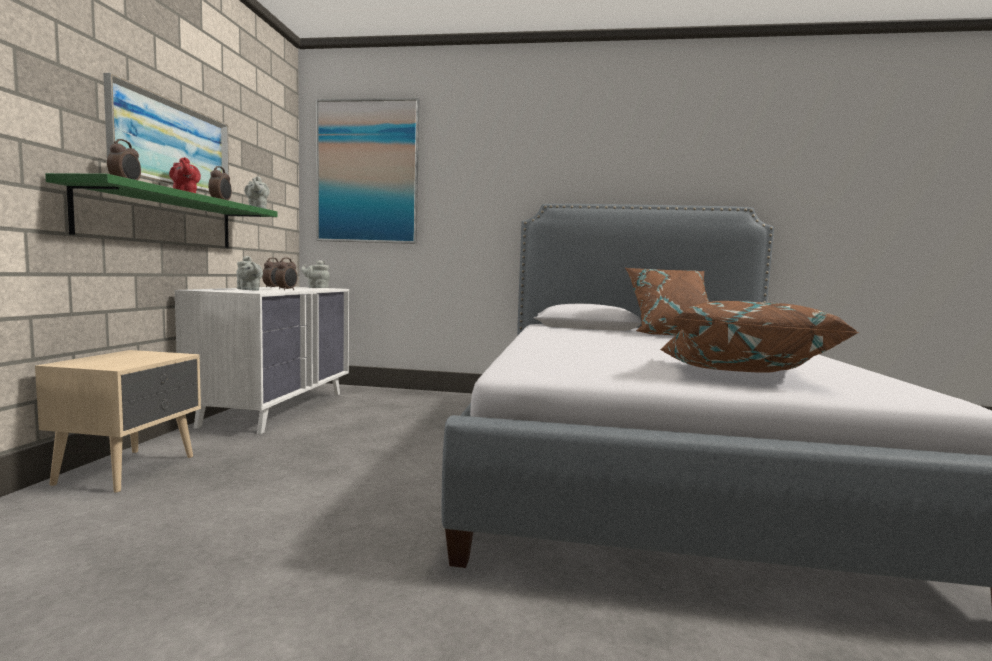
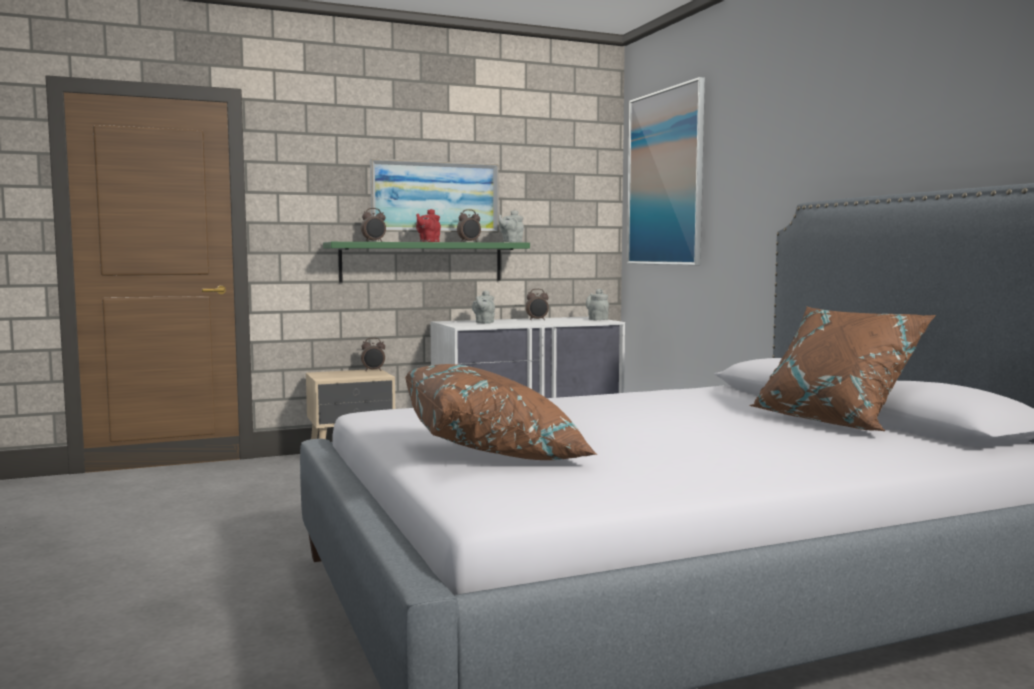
camera: 60 degrees right, 0 degrees up
(287, 290) = (522, 323): alarm clock -> alarm clock (373, 370)

